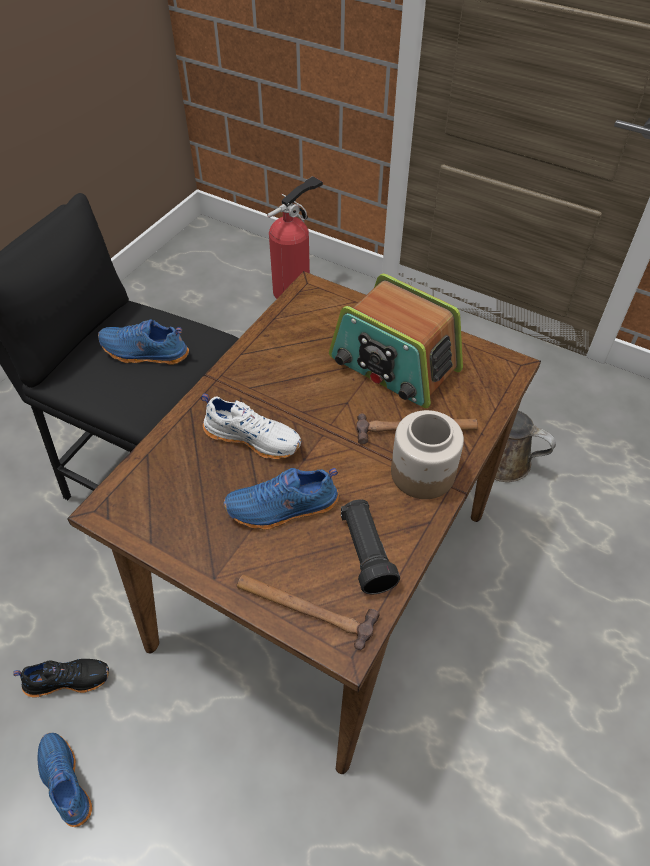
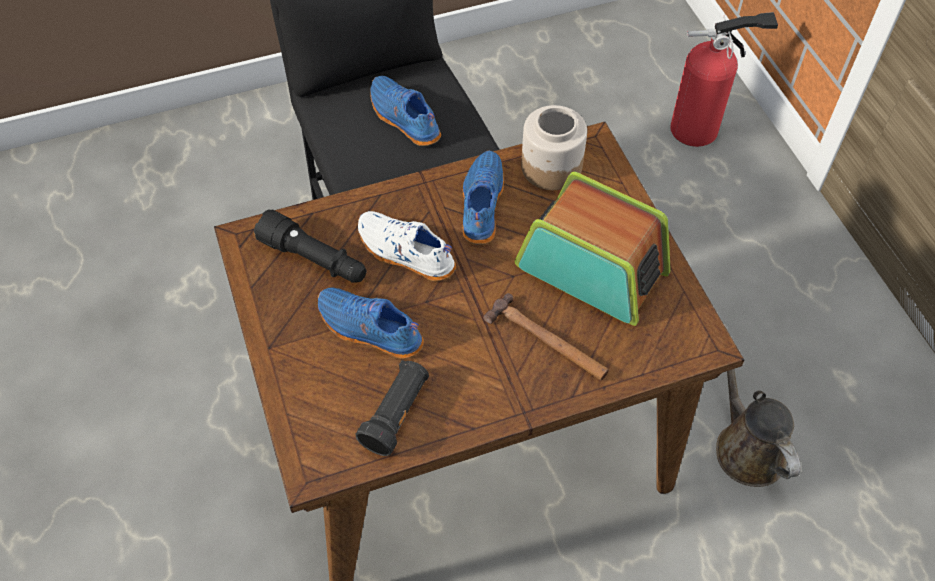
camera: 40 degrees right, 5 degrees up
(64, 782) = (138, 441): blue shoe -> blue shoe (480, 204)
(68, 679) = (201, 365): black shoe -> none
(184, 486) = (314, 259): none -> black flashlight
(253, 437) = (405, 254): white shoe -> white shoe turned 150 degrees clockwise
(305, 608) = (309, 420): hammer -> none
(394, 365) = (592, 268): radio -> radio turned 135 degrees clockwise
(421, 473) = (511, 383): jar -> jar (550, 167)

